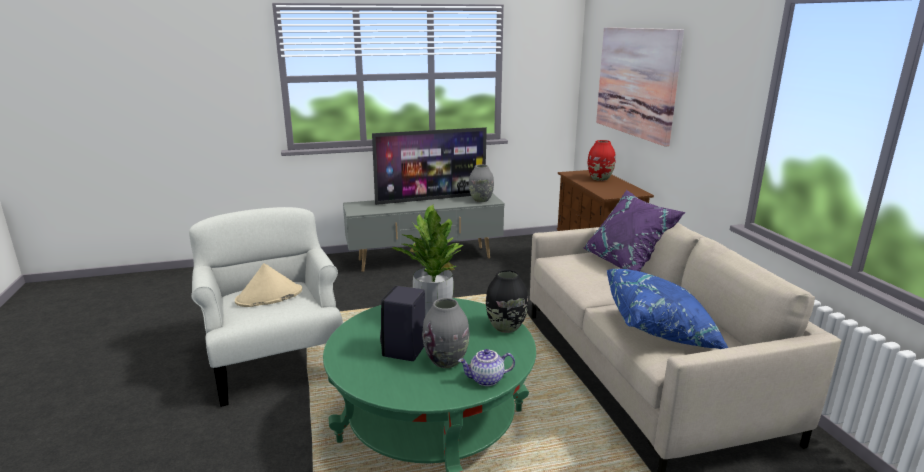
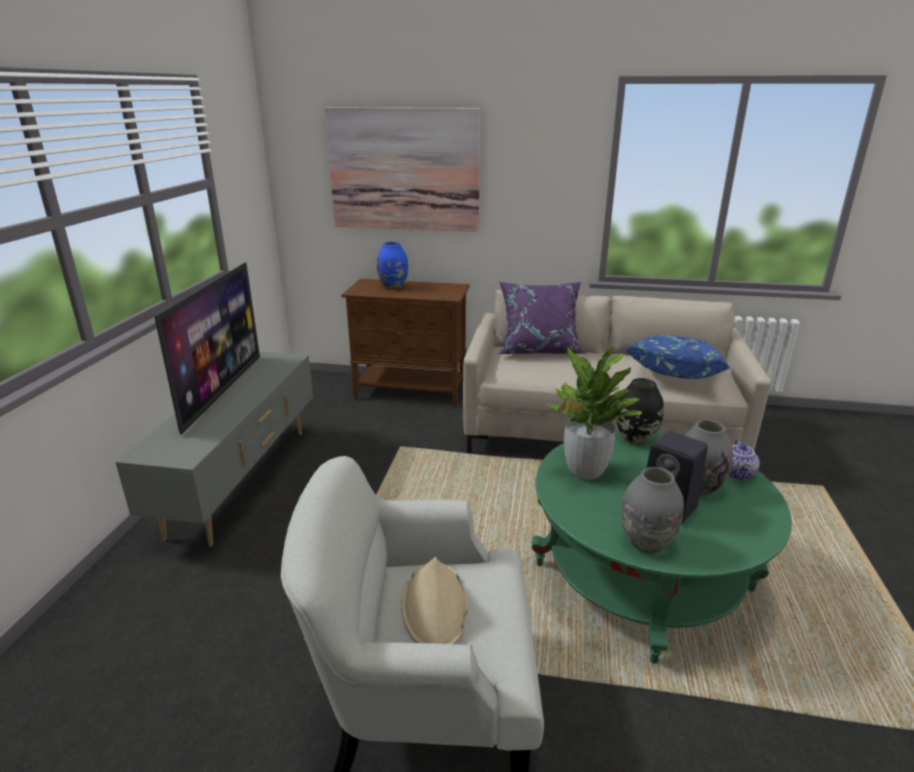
camera: 65 degrees left, 5 degrees up
(480, 200) = (277, 364): grey vase -> grey vase (646, 543)
(600, 178) = (393, 286): red vase -> blue vase

